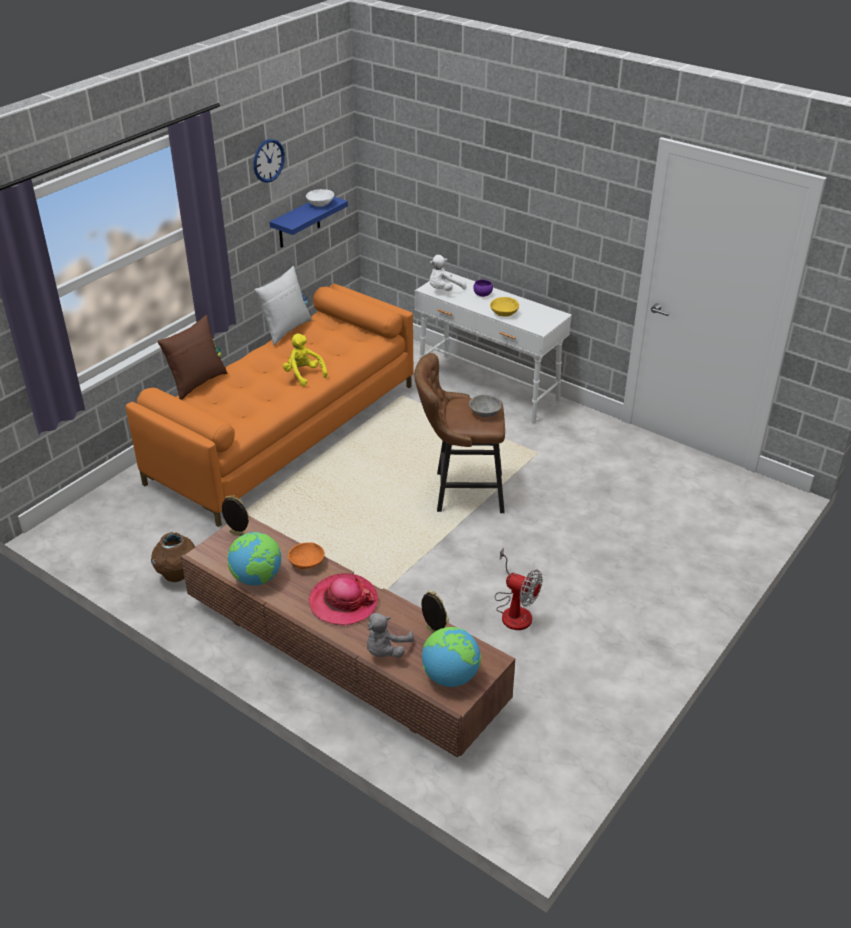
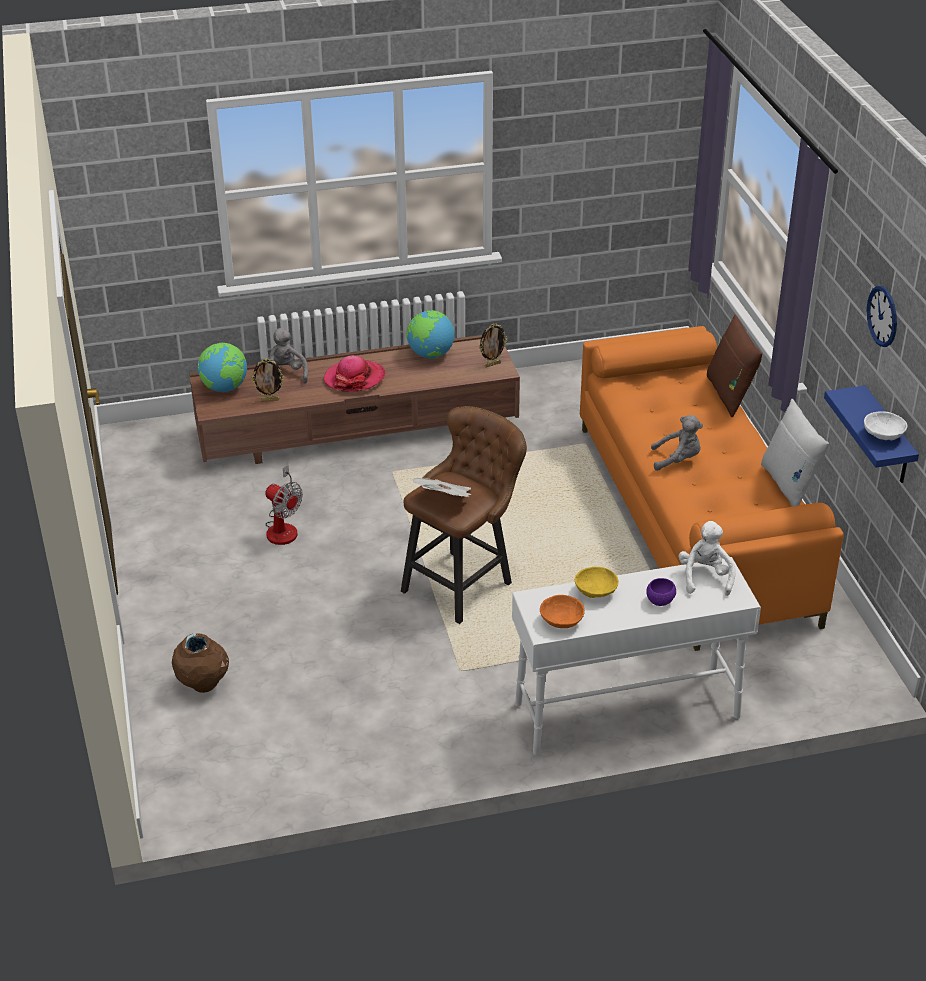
camera: 130 degrees right, 0 degrees up
(178, 575) = (541, 391): brown vase -> brown vase (203, 685)
(303, 375) = (677, 460): yellow plush toy -> grey plush toy
(307, 564) = (416, 380): orange bowl -> orange bowl (561, 621)
(484, 413) = (445, 500): grey bowl -> newspaper
(514, 610) = (283, 527): fan -> fan turned 120 degrees counterclockwise

